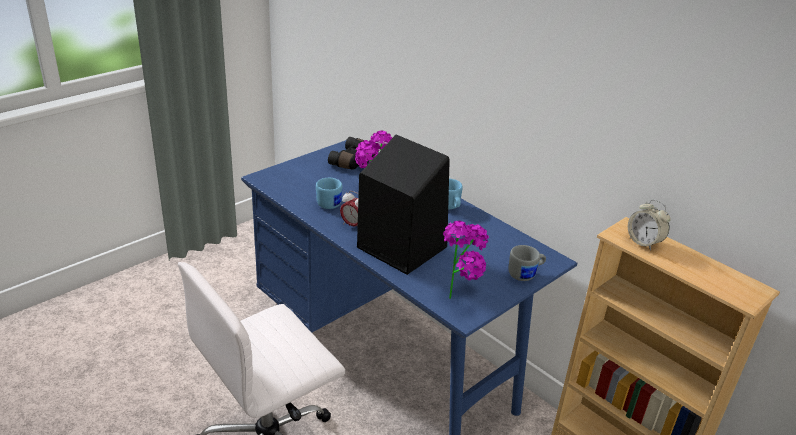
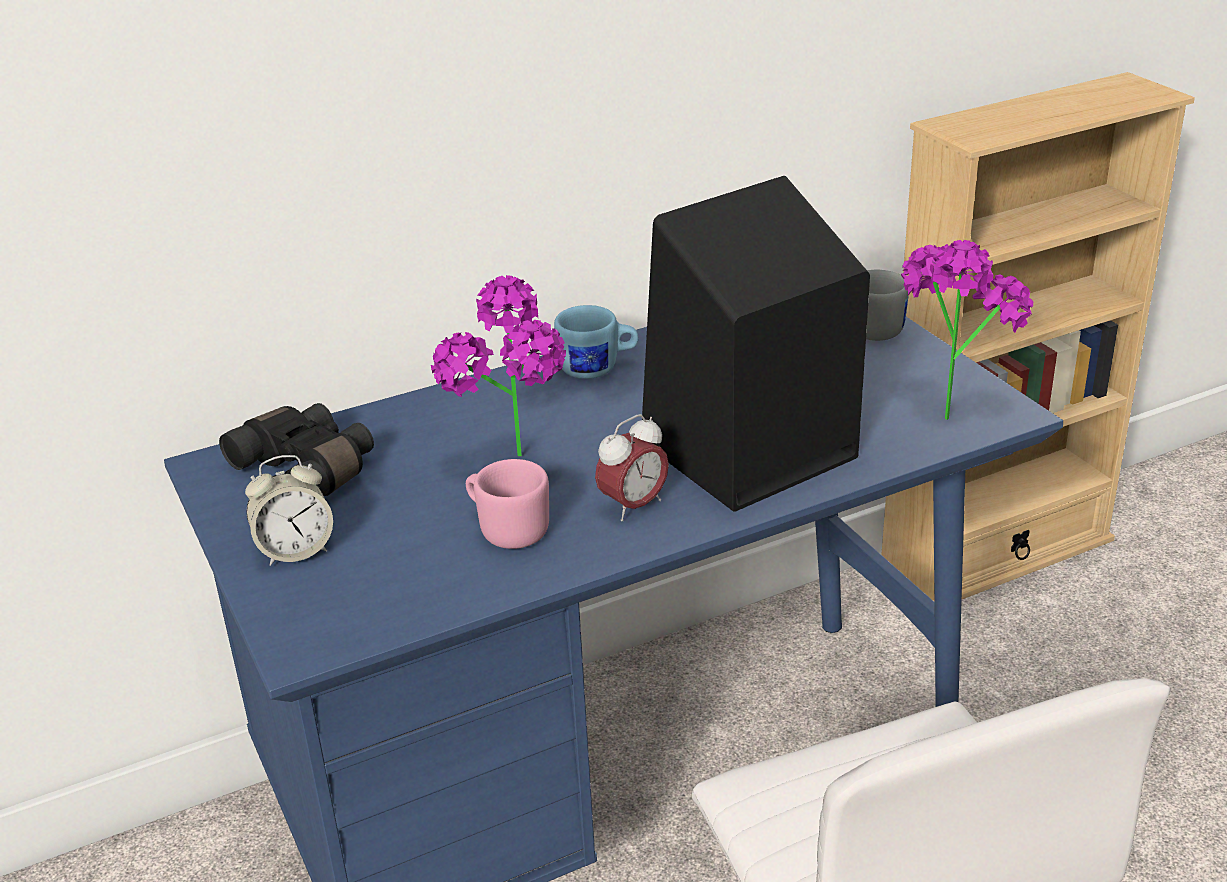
camera: 70 degrees left, 0 degrees up
(331, 202) = (507, 529): blue mug -> pink mug
(644, 242) = (1001, 123): alarm clock -> alarm clock (295, 550)

